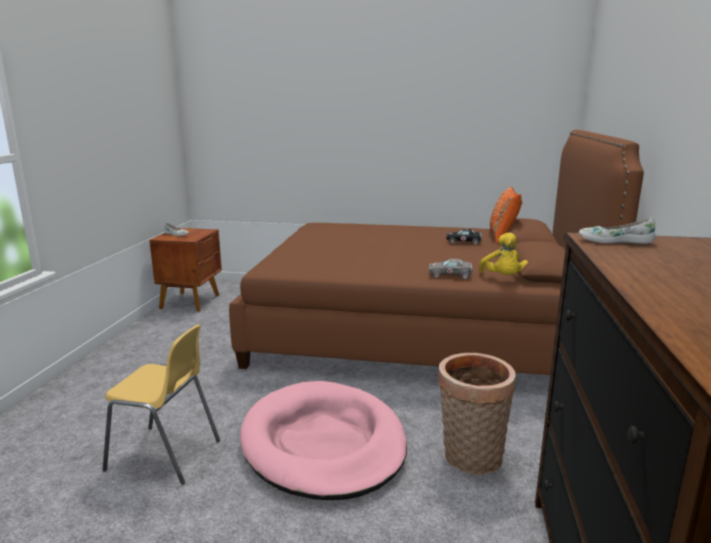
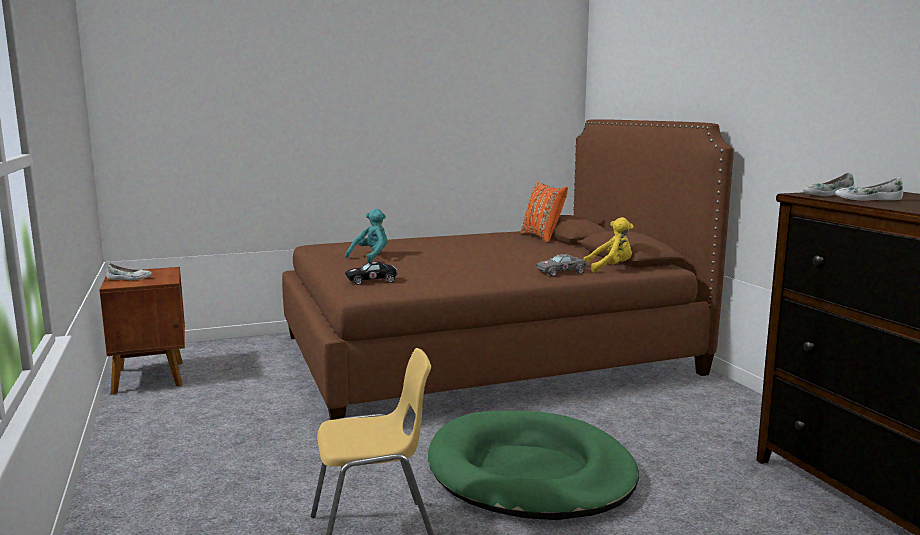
camera: 30 degrees left, 5 degrees down
(323, 444) = (530, 472): pink dog bed -> green dog bed
(332, 239) = (371, 257): none -> turquoise plush toy
(465, 242) = (516, 245): black toy car -> black toy car (373, 281)
(470, 459) = (671, 445): basket -> none
(503, 278) = (610, 268): yellow plush toy -> yellow plush toy turned 60 degrees counterclockwise
(638, 254) = (867, 199): none -> white shoe

